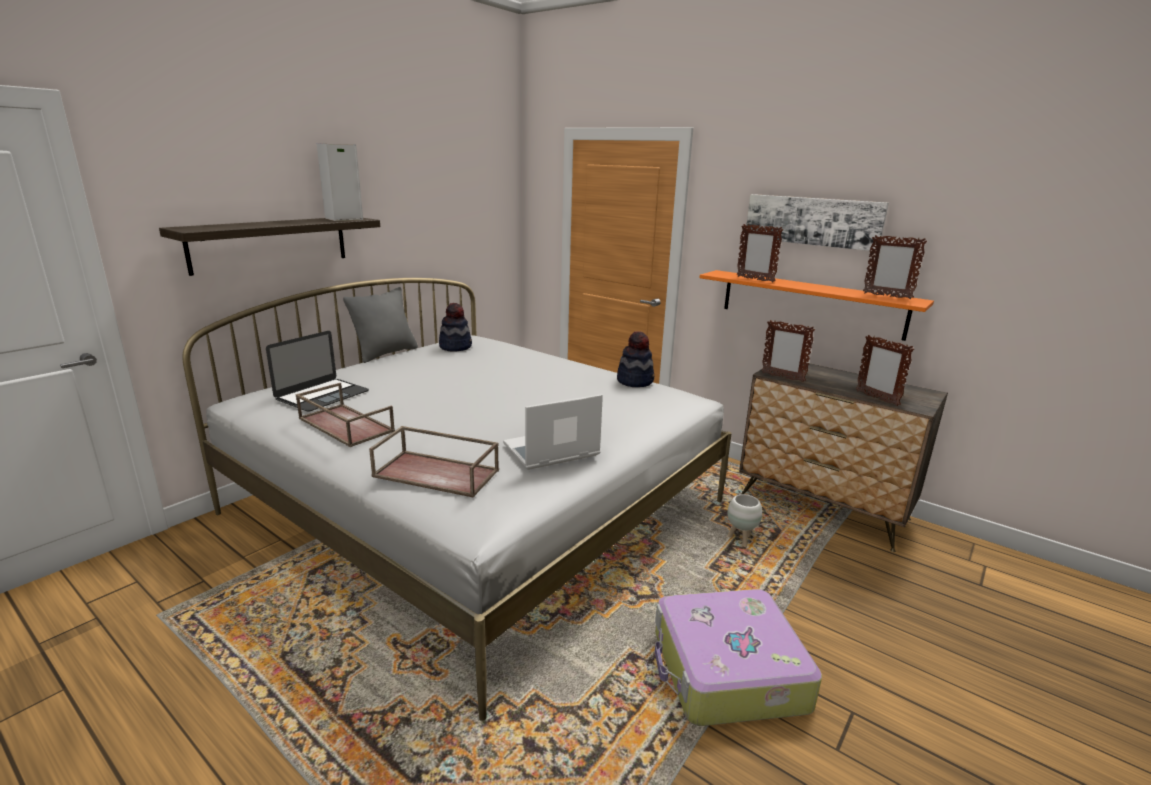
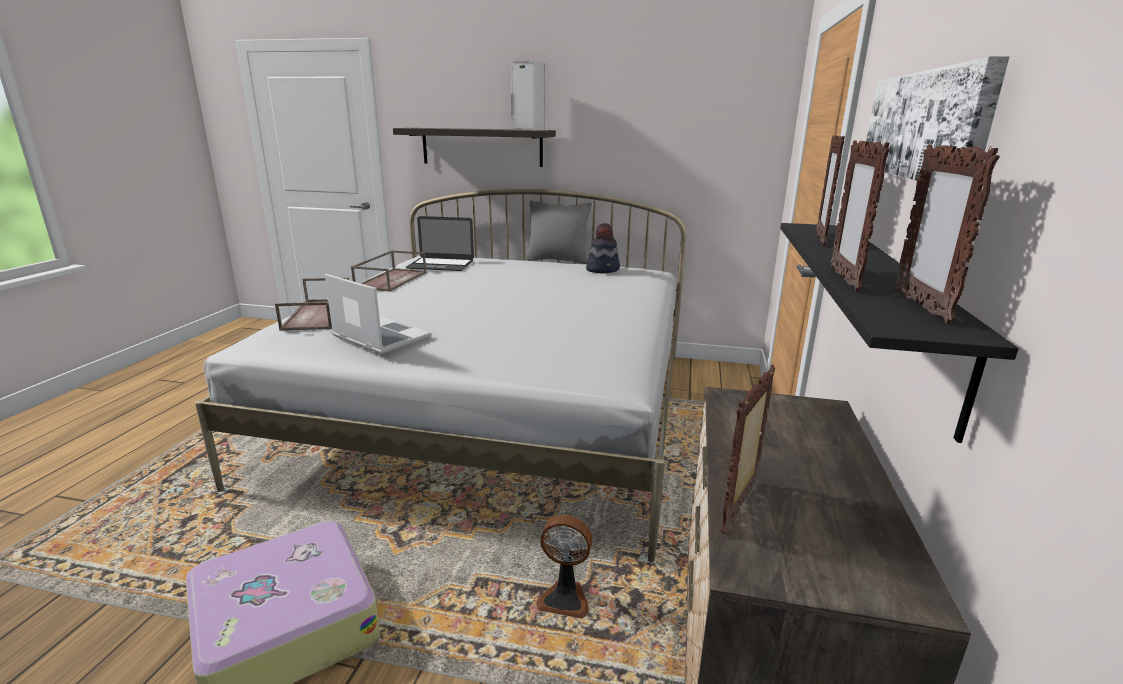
camera: 65 degrees right, 0 degrees up
(635, 381) = (617, 341): hat -> none
(740, 540) = (565, 598): white planter -> fan
(782, 377) = (725, 408): picture frame -> picture frame (844, 279)
(811, 303) = (892, 306): orange shelf -> black shelf

